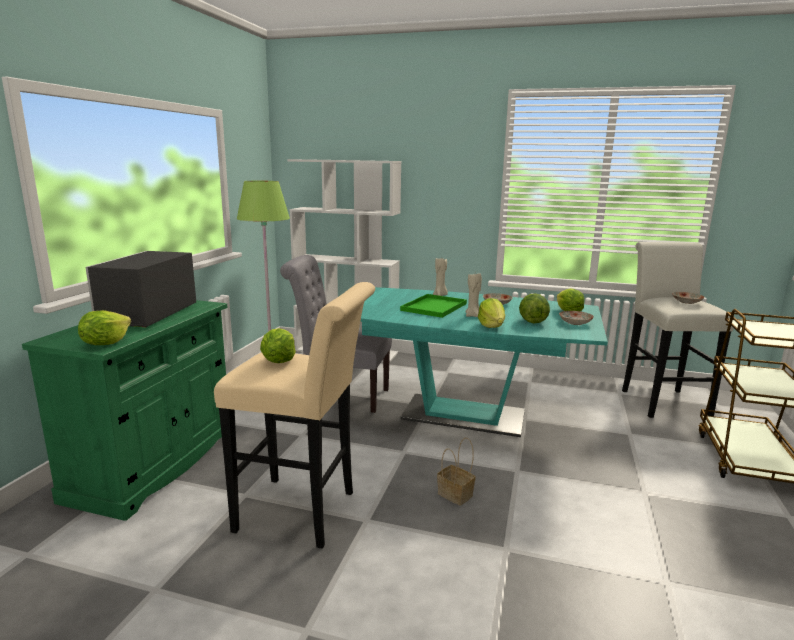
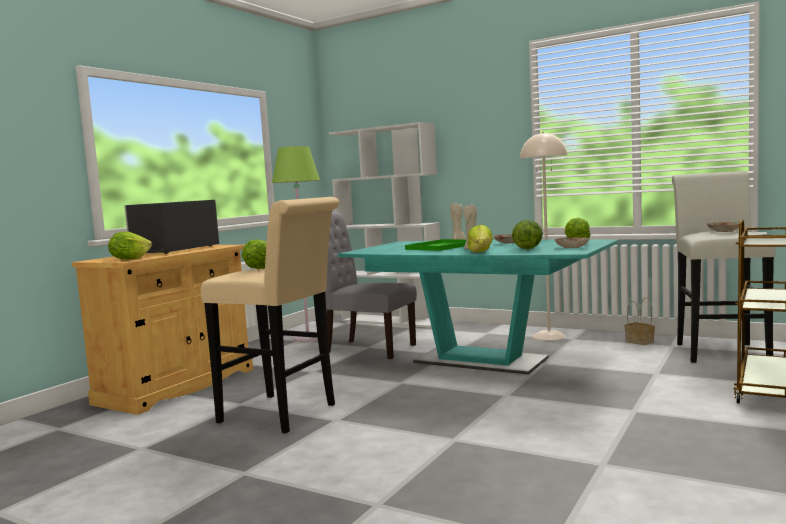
camera: 15 degrees right, 10 degrees down
(155, 463) = (177, 386): green cabinet -> beige cabinet
(456, 495) = (432, 408): basket -> basket (640, 342)
(506, 377) = (549, 336): none -> beige floor lamp

